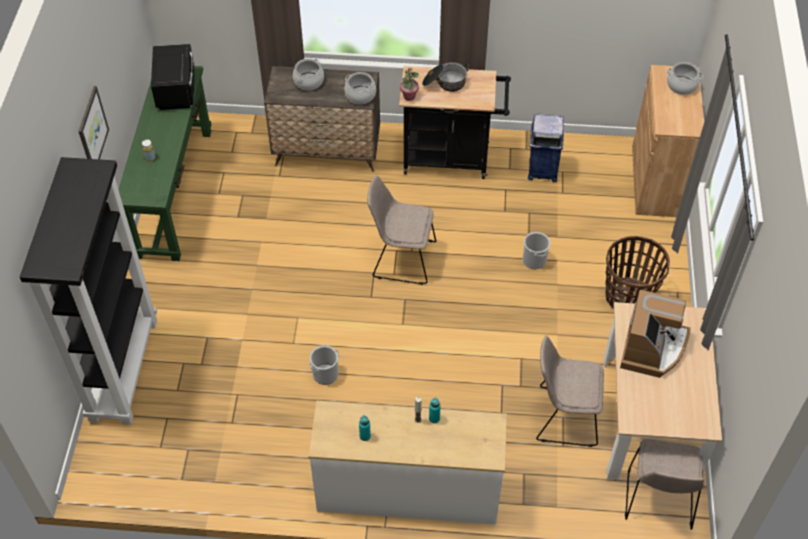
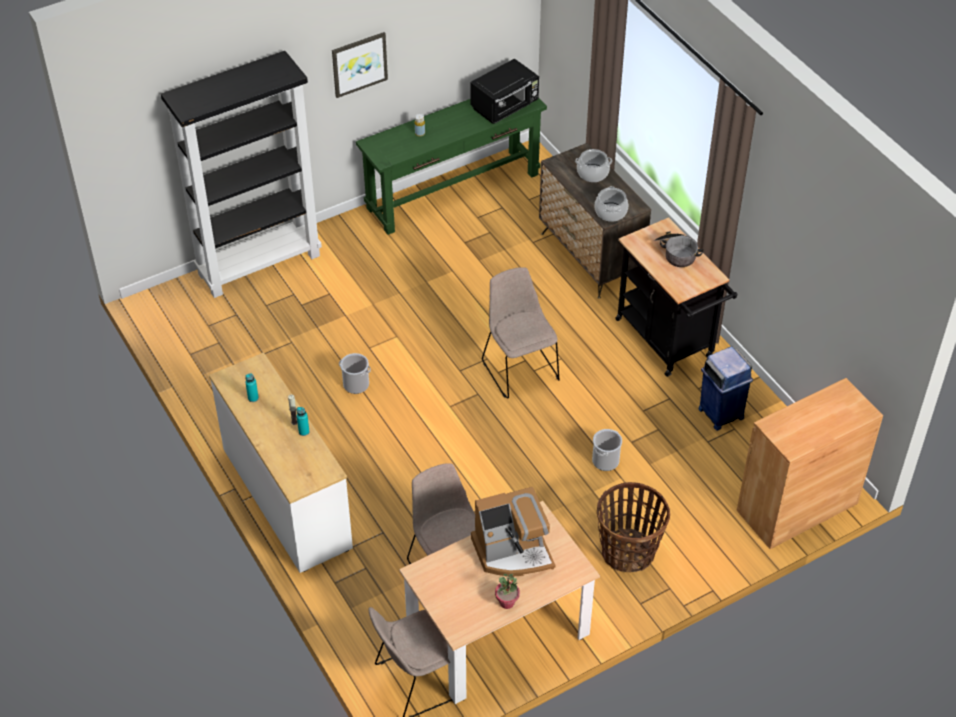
camera: 55 degrees right, 5 degrees down
(409, 96) = (634, 239): potted plant -> potted plant (507, 602)
(682, 85) = (842, 413): cooking pot -> none

